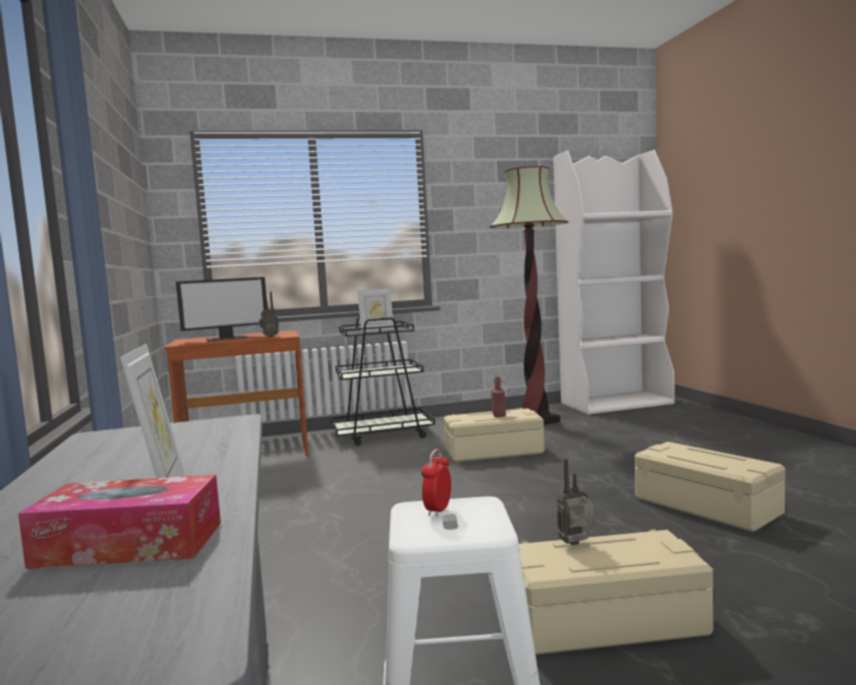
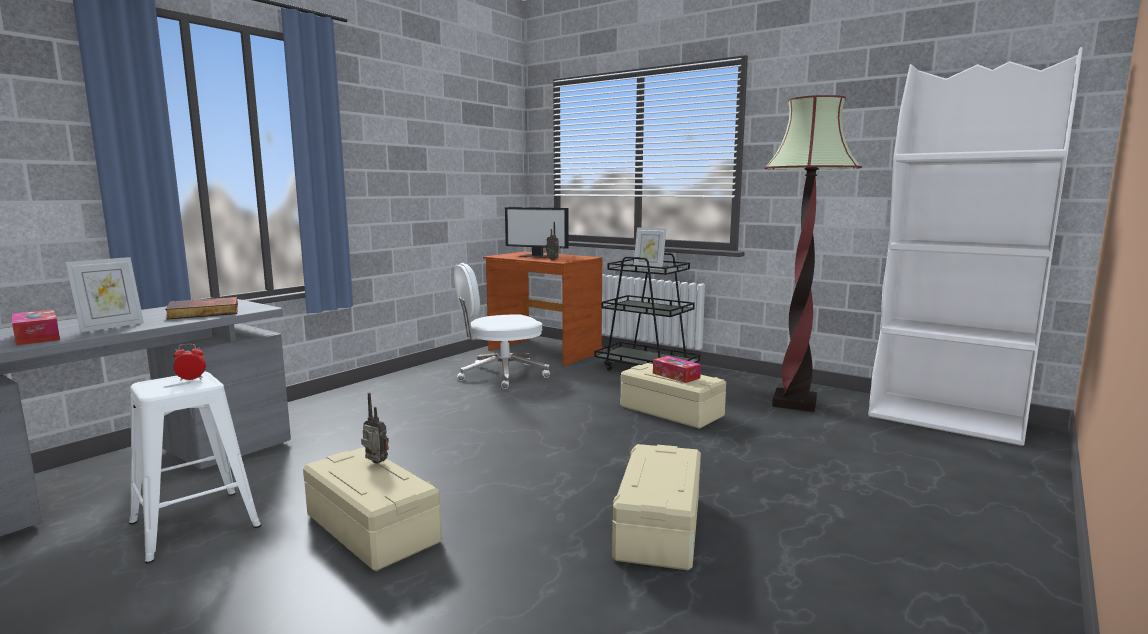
camera: 50 degrees right, 5 degrees up
(184, 444) = (203, 312): none -> book
(274, 482) = (501, 375): none -> white office chair
(499, 415) = (676, 376): red bottle -> tissue box

